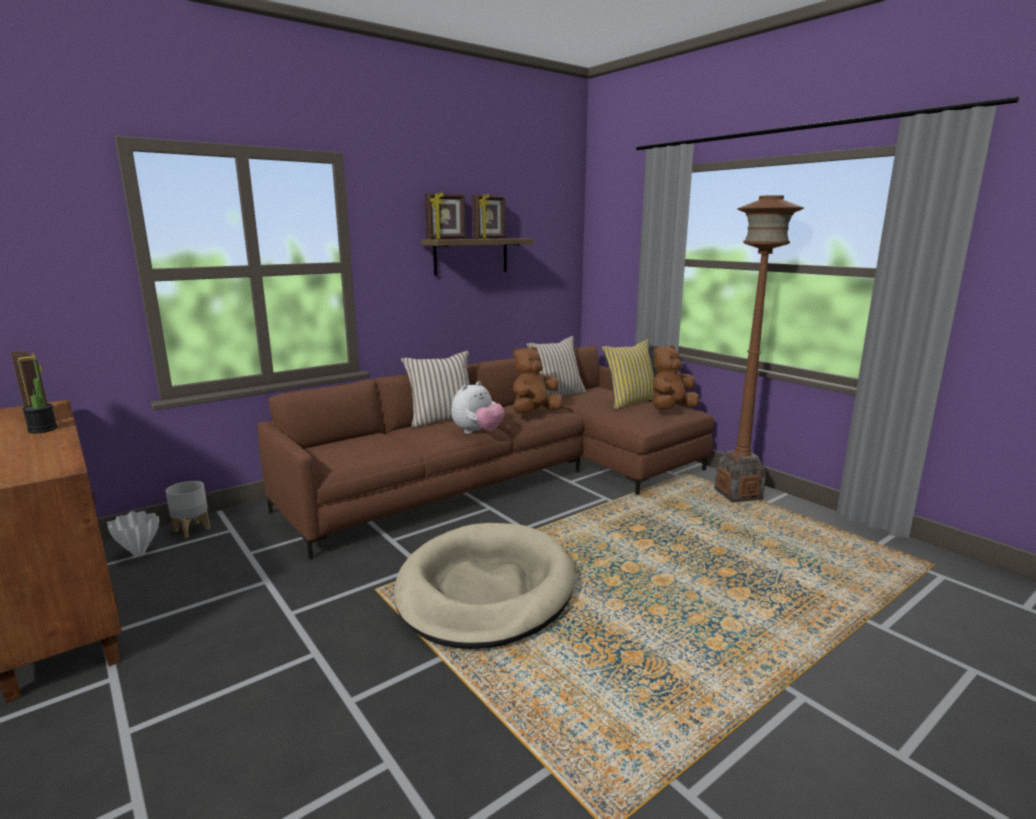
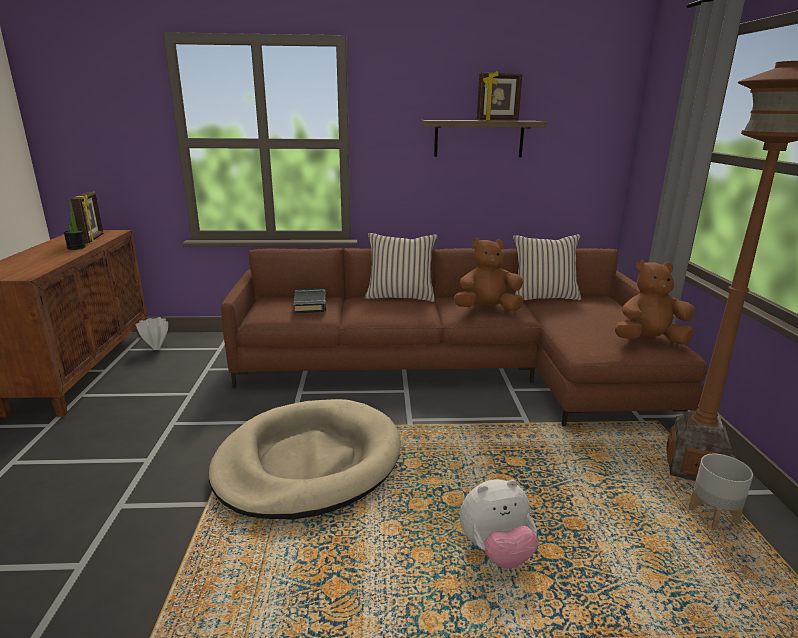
camera: 35 degrees right, 5 degrees up
(192, 529) = (201, 341): grey planter -> grey planter (713, 516)
(369, 443) = (310, 304): none -> black book
(446, 239) = (448, 119): picture frame -> none
(477, 432) = (407, 316): plush toy -> plush toy (496, 551)
(630, 402) = (612, 321): yellow pillow -> none

